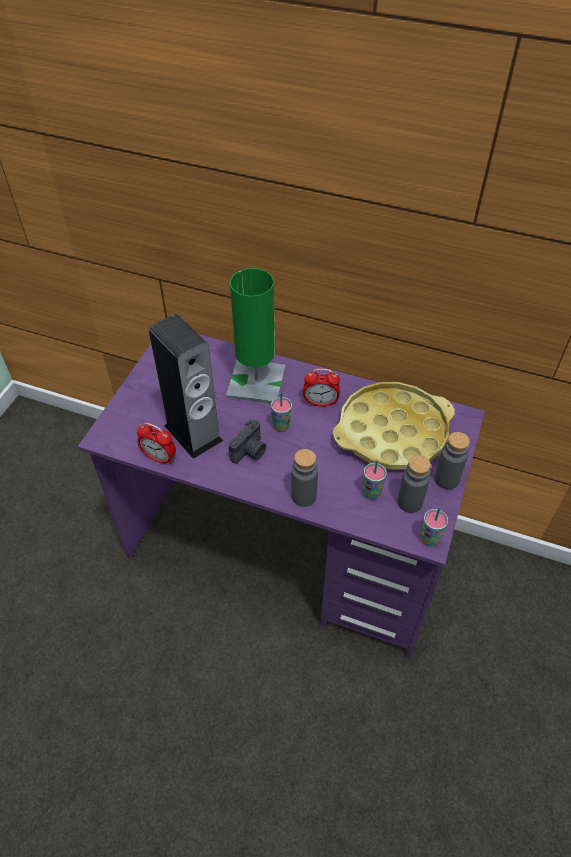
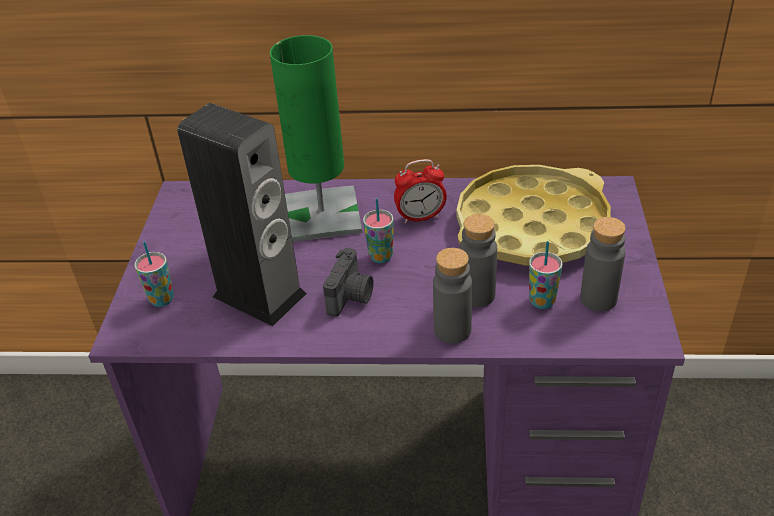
camera: 15 degrees left, 10 degrees down
(159, 457) = (221, 338): alarm clock -> none
(429, 539) = (648, 334): cup -> cup (162, 299)
(446, 479) = (630, 260): grey bottle -> grey bottle (477, 295)

